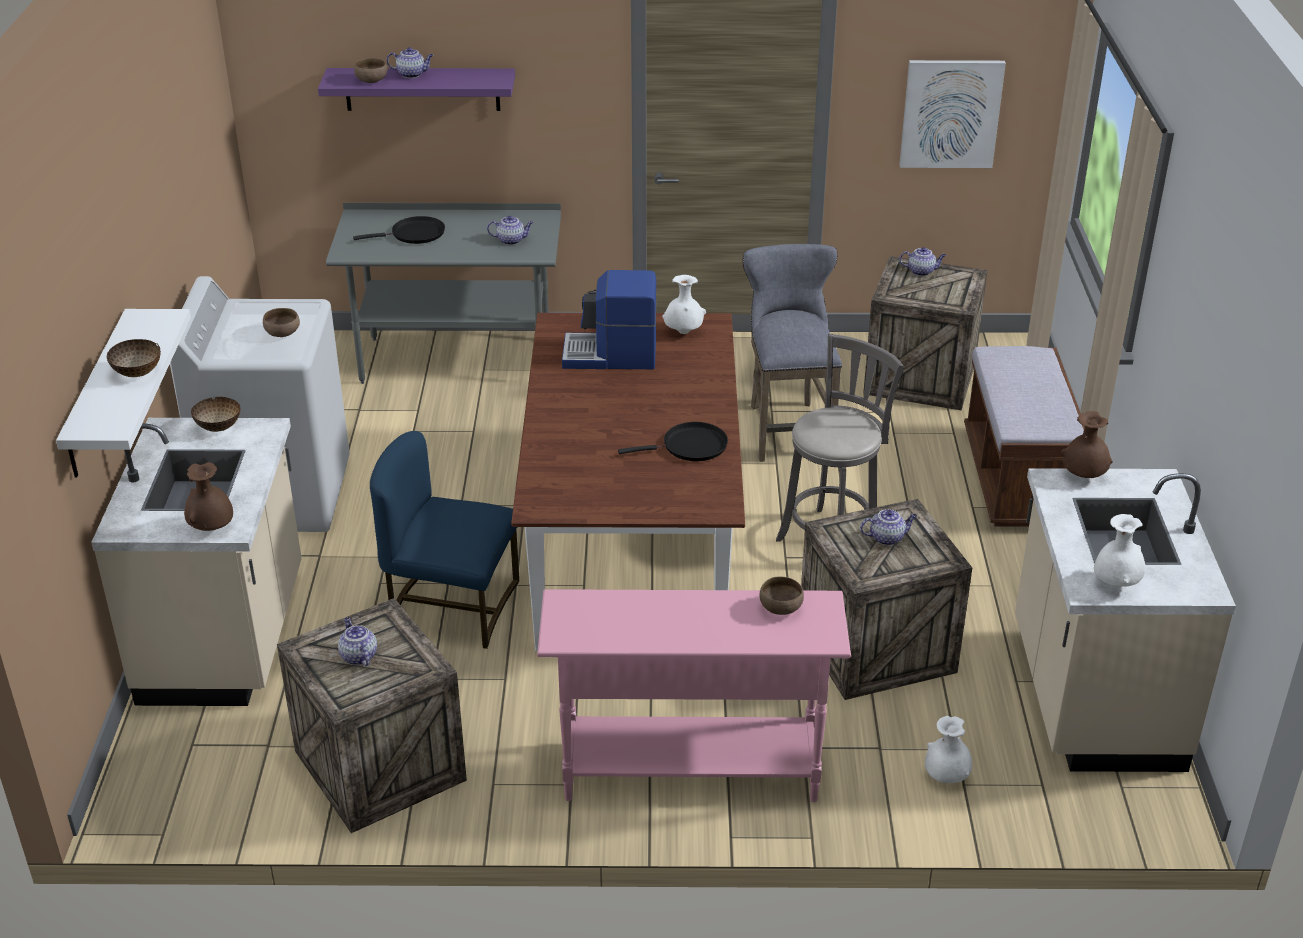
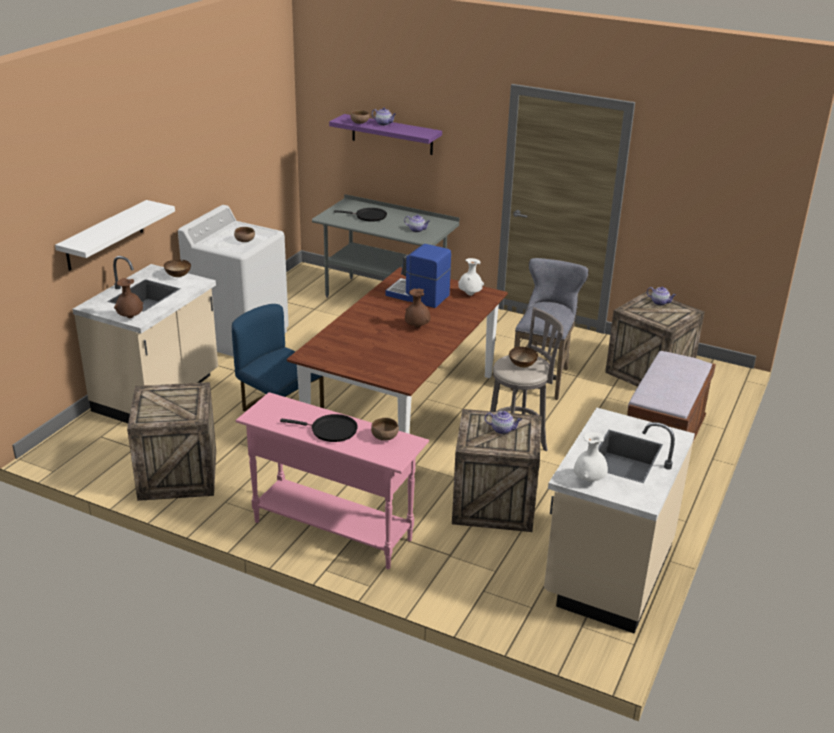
camera: 25 degrees right, 5 degrees down
(137, 373) = (120, 226): bowl -> bowl (522, 365)
(358, 656) = (167, 402): teapot -> none
(690, 447) = (417, 349): black frying pan -> black frying pan (330, 430)
(946, 777) = (476, 583): white vase -> none
(950, 113) = (700, 205): picture -> none
(1083, 476) = (627, 420): brown vase -> brown vase (417, 326)

